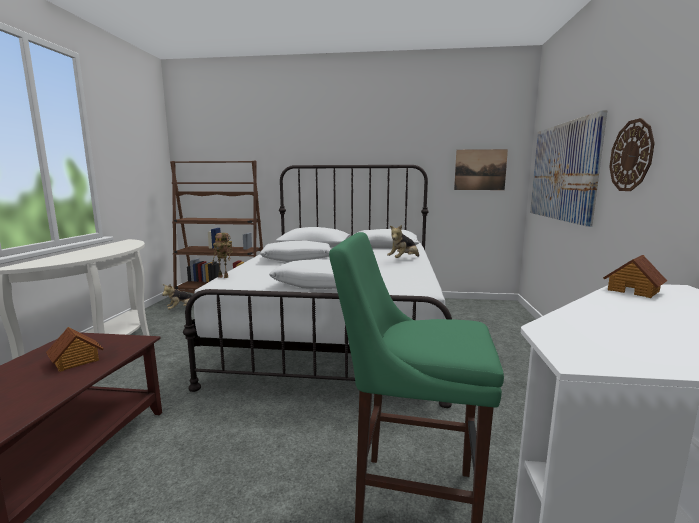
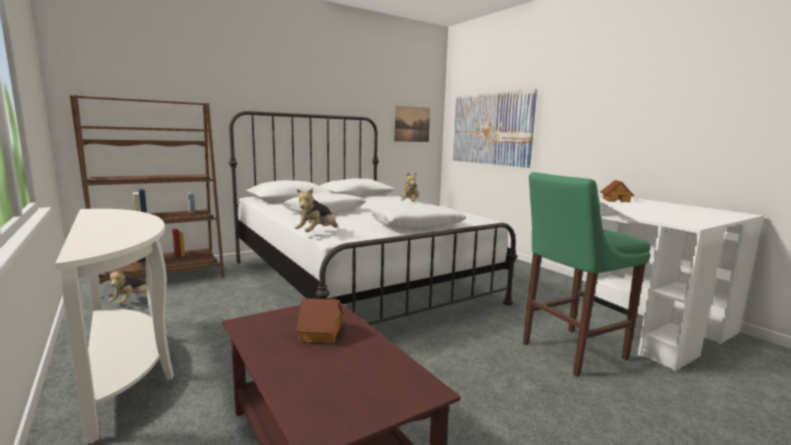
camera: 40 degrees left, 0 degrees up
(224, 277) = (317, 233): toy robot -> plush toy
(631, 156) = (564, 121): wall clock -> none

